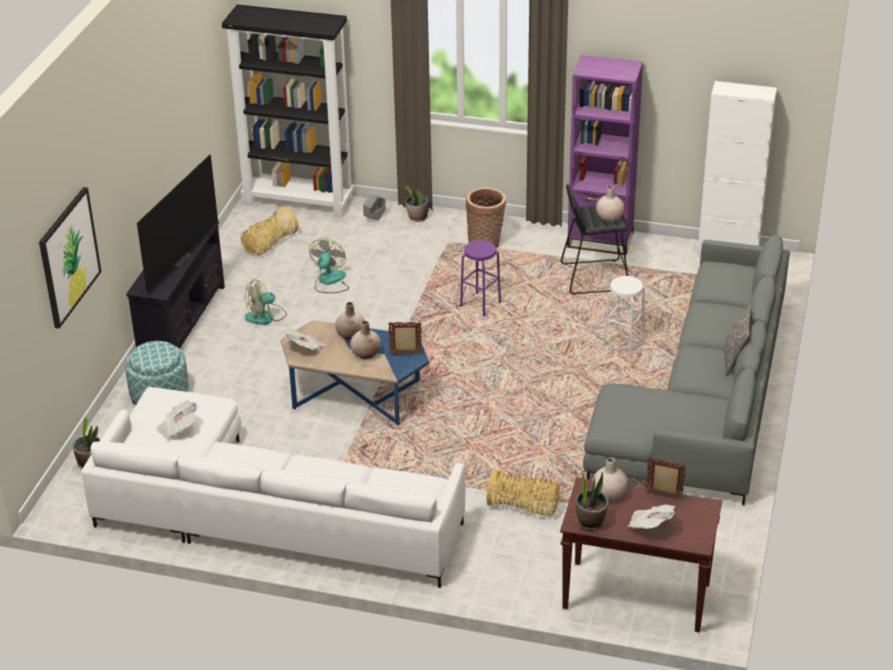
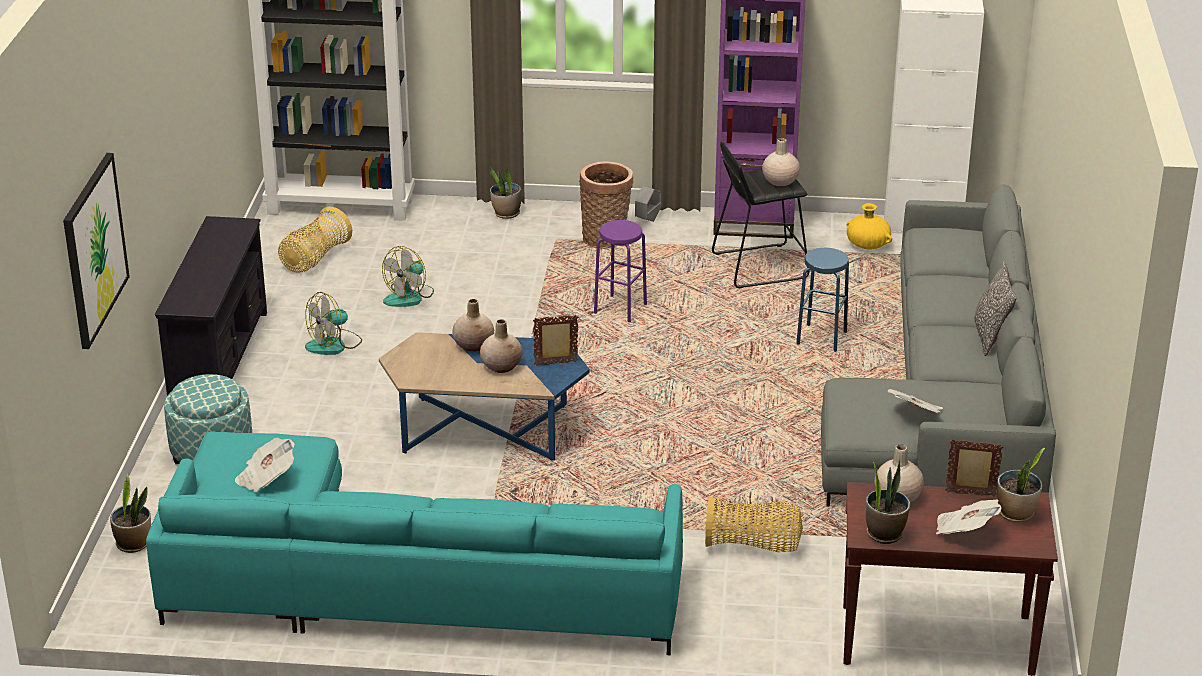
camera: 10 degrees left, 5 degrees down
(177, 258) = (215, 266): television -> none
(263, 511) = (397, 583): white sofa -> turquoise sofa
(305, 348) = (416, 367): newspaper -> newspaper (916, 414)
(329, 281) = (409, 296): fan -> fan turned 150 degrees counterclockwise
(374, 218) = (449, 218): grey planter -> grey planter (648, 220)
(623, 342) = (821, 338): white stool -> blue stool
(681, 266) = (867, 246): none -> yellow vase
(692, 515) = (1016, 514): none -> potted plant

